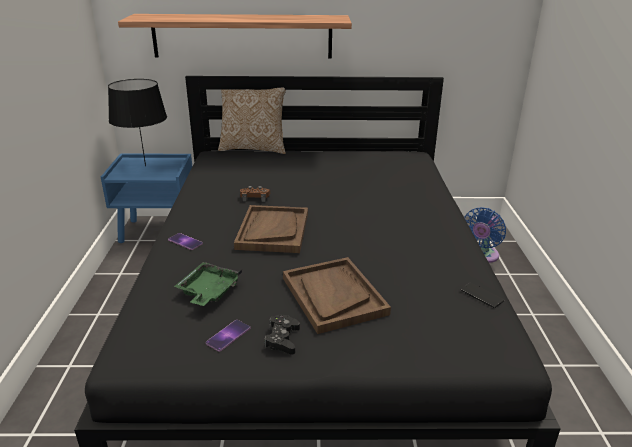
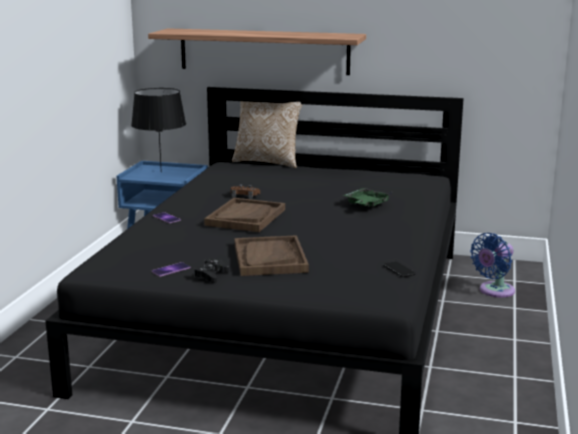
camera: 15 degrees right, 10 degrees down
(208, 291) = (169, 246): green tray -> green tray (366, 204)

